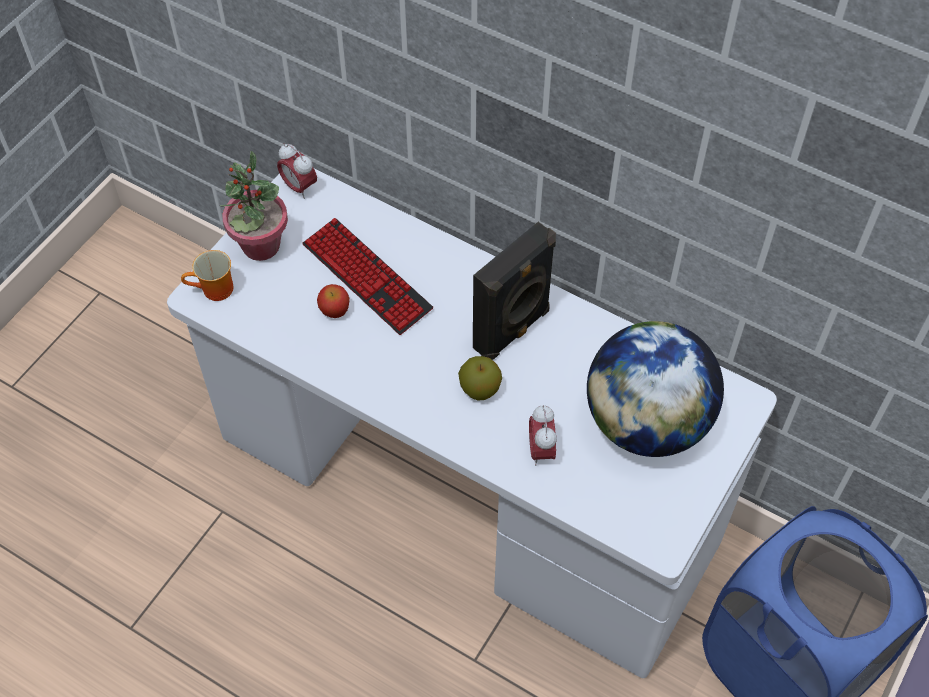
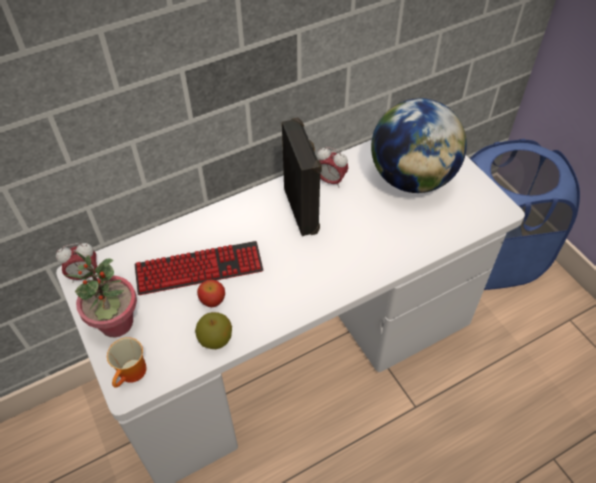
camera: 60 degrees left, 5 degrees down
(480, 389) = (336, 247): apple -> apple (215, 339)
(541, 450) = (402, 236): alarm clock -> alarm clock (330, 181)

